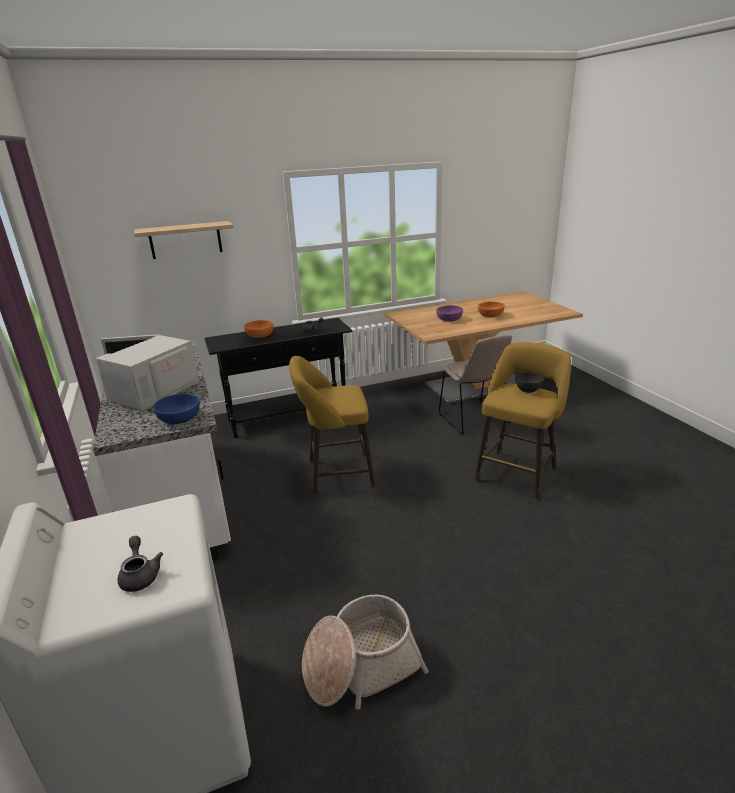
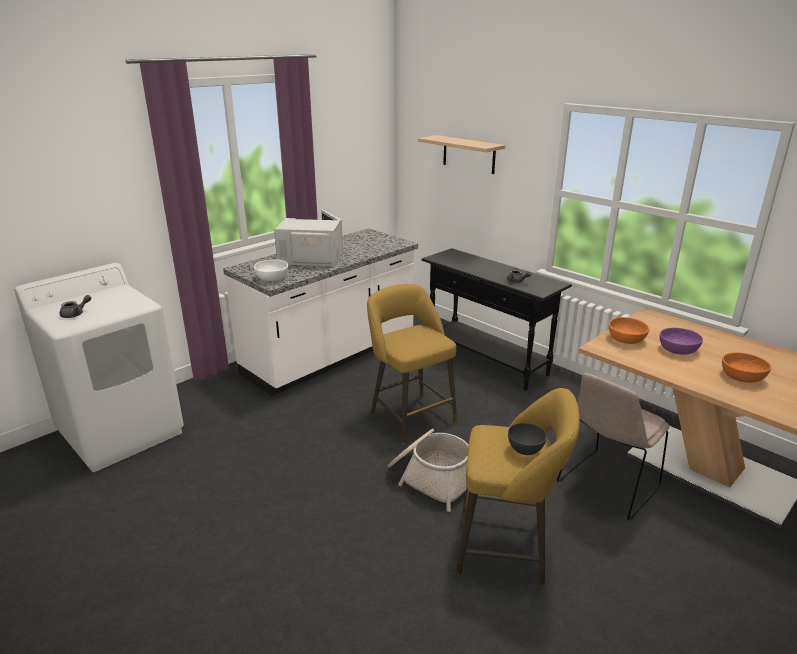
camera: 65 degrees right, 0 degrees up
(180, 418) = (272, 278): blue bowl -> white bowl
(260, 335) = (478, 265): orange bowl -> orange bowl (626, 339)
(361, 665) = (180, 495): basket -> basket (432, 477)

